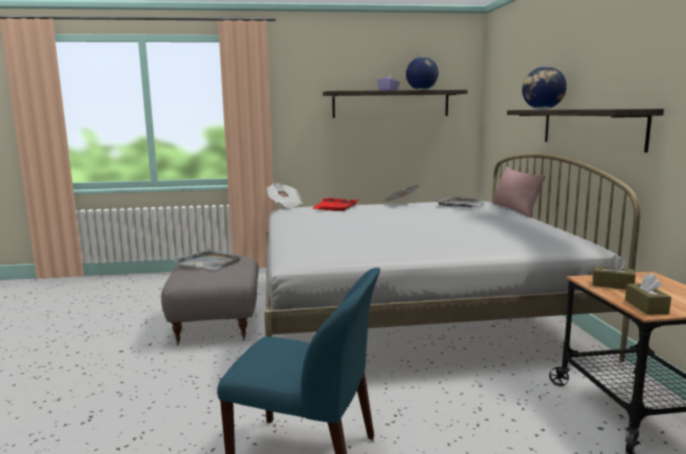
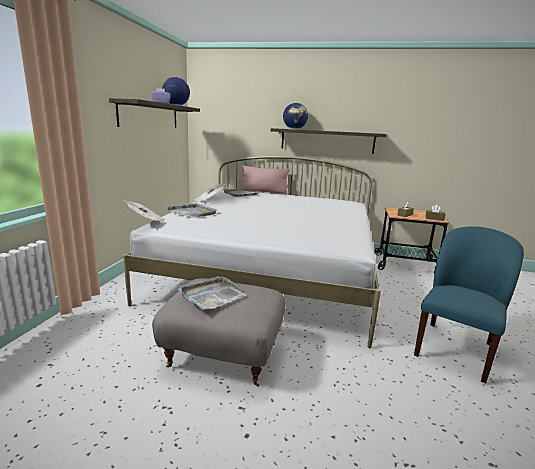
camera: 70 degrees left, 5 degrees up
(335, 207) = (192, 212): red tray -> grey tray

